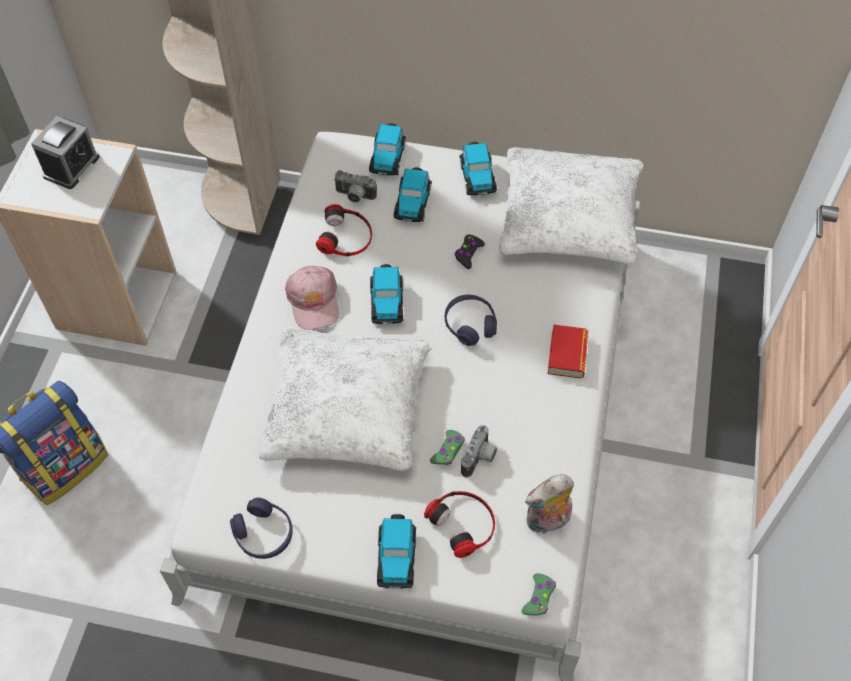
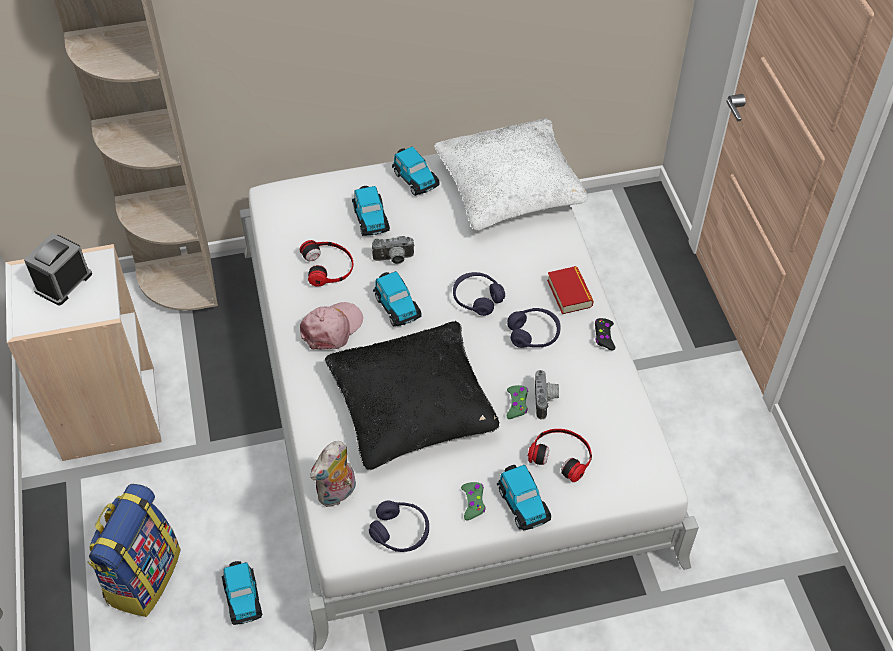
camera: 25 degrees left, 5 degrees down
(71, 166) = (63, 282): alarm clock -> alarm clock turned 150 degrees counterclockwise
(314, 301) = (332, 328): pink cap -> pink cap turned 105 degrees counterclockwise
(347, 409) = (413, 404): white pillow -> black pillow
(354, 197) = (316, 231): camera -> camera (394, 259)
(387, 158) = (326, 189): toy car -> toy car (243, 598)
(468, 254) = (443, 243): black game controller -> black game controller (604, 336)
(506, 383) = (533, 334): none -> purple headphones
(539, 597) = (653, 486): green game controller -> green game controller (473, 502)
(547, 522) = (627, 427): plush toy -> plush toy (337, 494)

